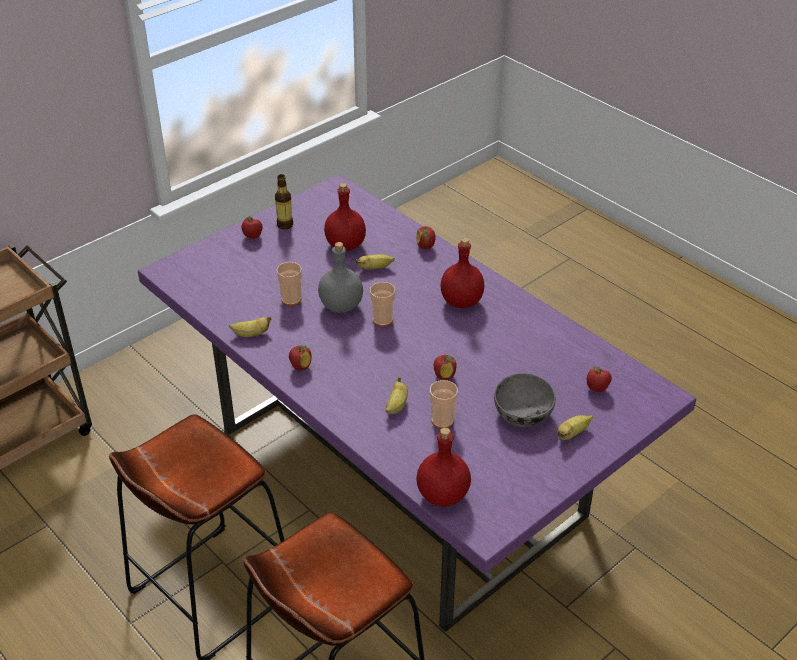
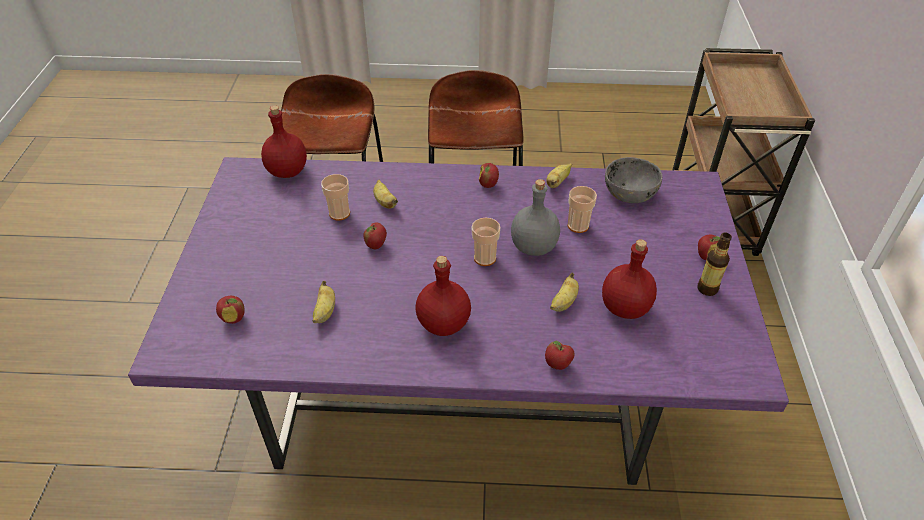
camera: 135 degrees right, 5 degrees up
(522, 414) = (282, 255): grey bowl -> grey bowl (629, 192)
(572, 434) = (226, 265): banana -> banana (325, 312)

